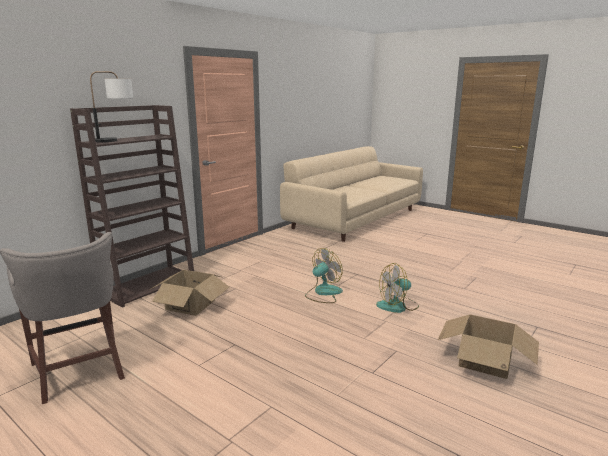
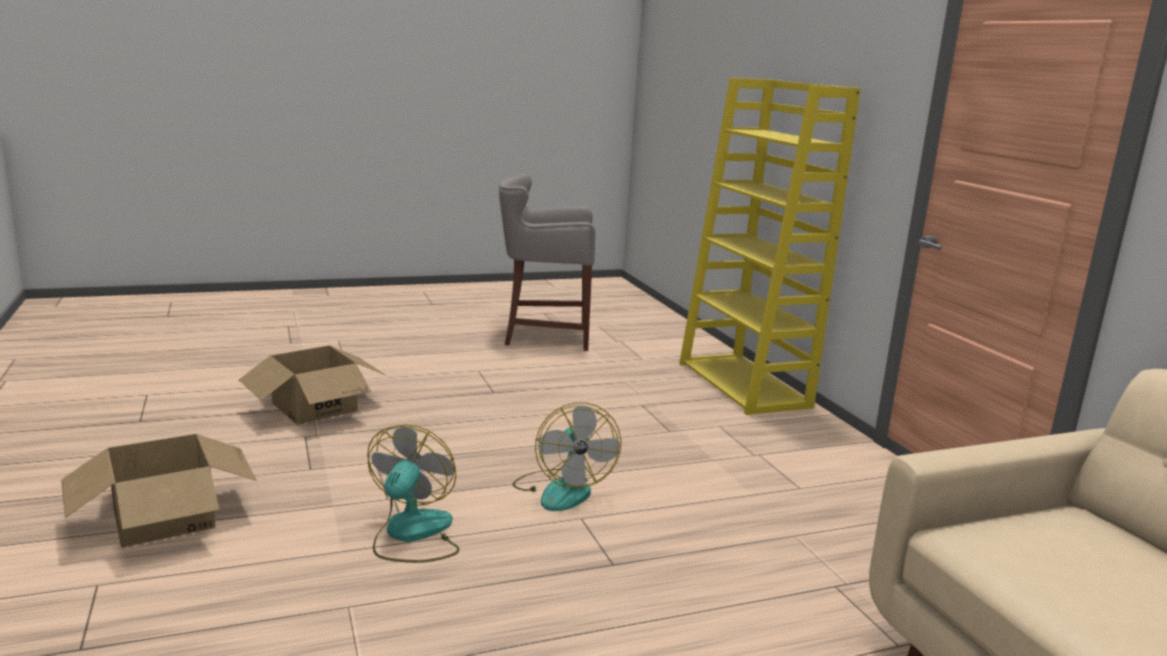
camera: 120 degrees right, 0 degrees up
(117, 140) = (768, 133): table lamp -> none
(148, 285) = (745, 385): brown bookcase -> yellow bookcase
(190, 304) = (642, 394): cardboard box -> cardboard box (315, 406)

